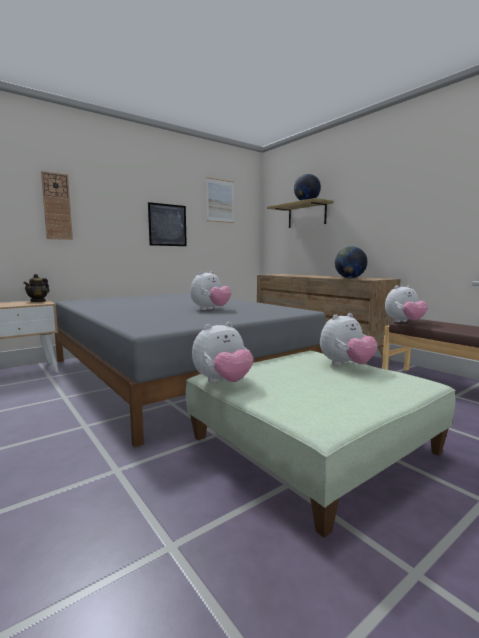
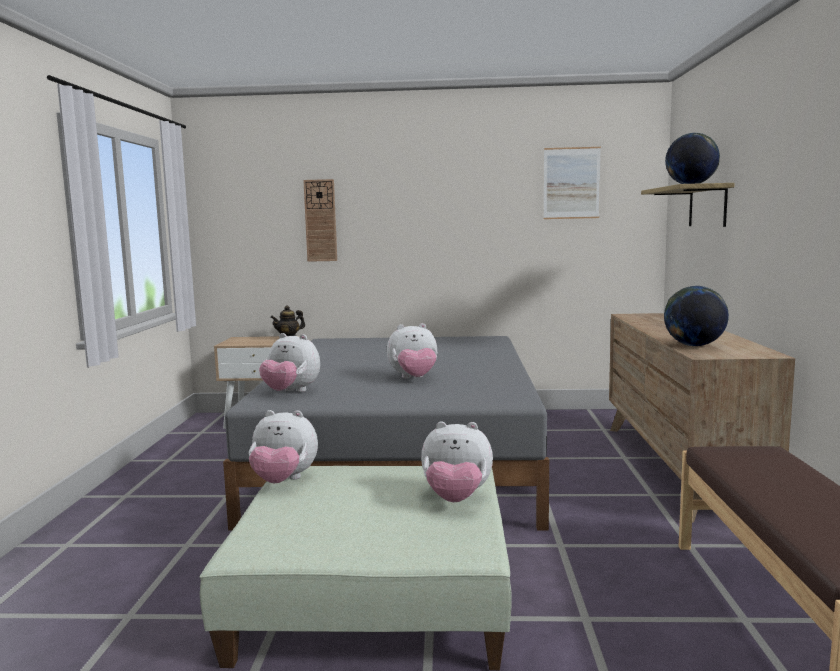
camera: 40 degrees right, 0 degrees up
(167, 225) = (472, 231): picture -> none
(404, 322) = (715, 451): plush toy -> plush toy (291, 392)

